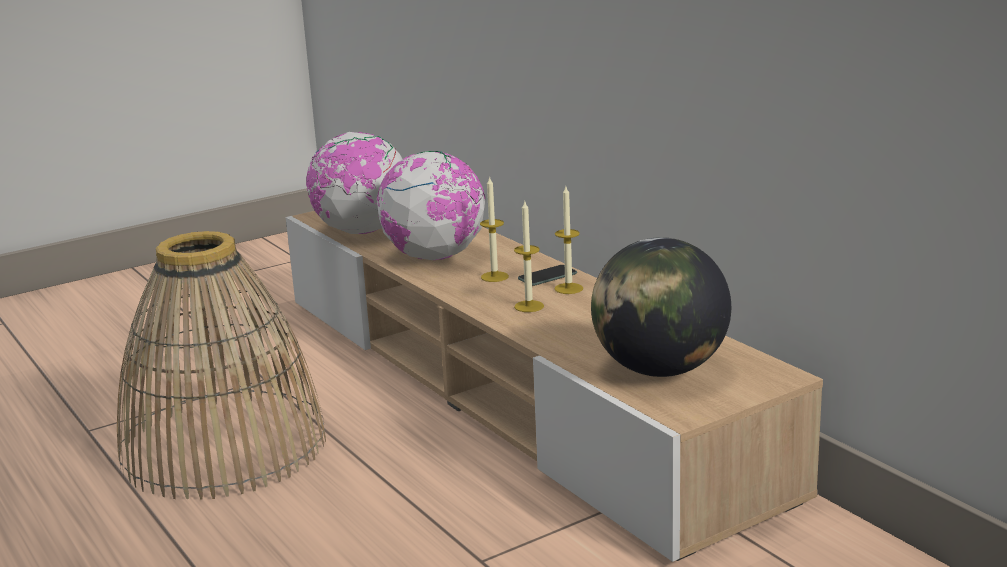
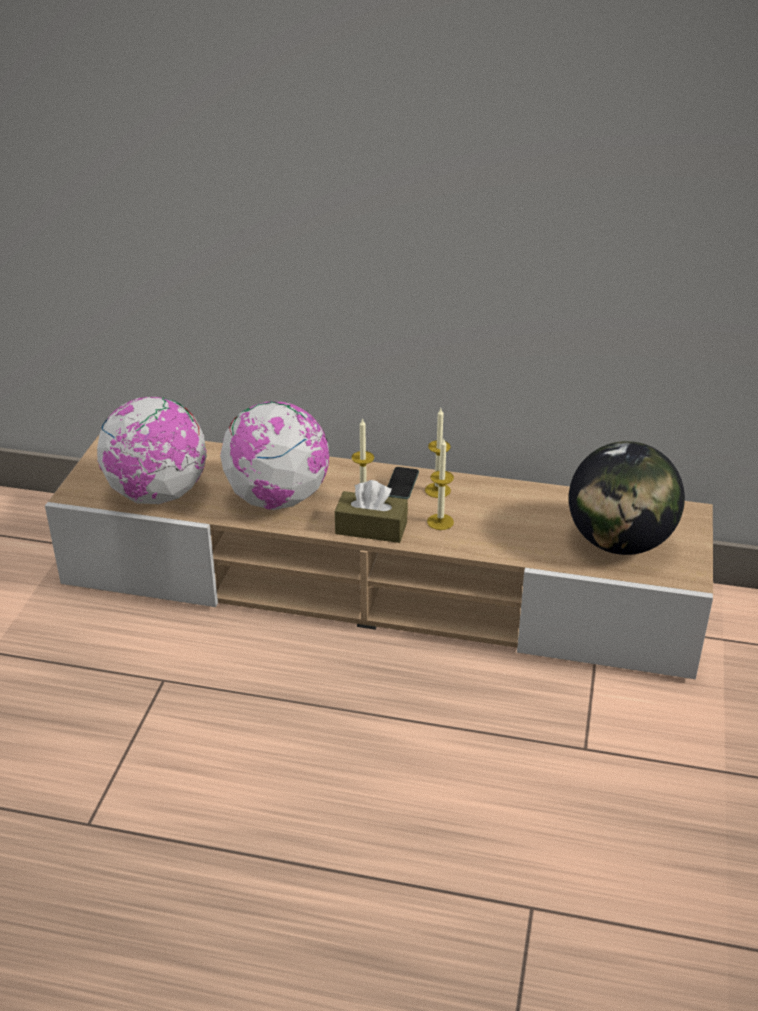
camera: 45 degrees left, 15 degrees up
(224, 447) = (246, 766): basket -> none
(467, 292) = (371, 528): none -> brown tissue box

